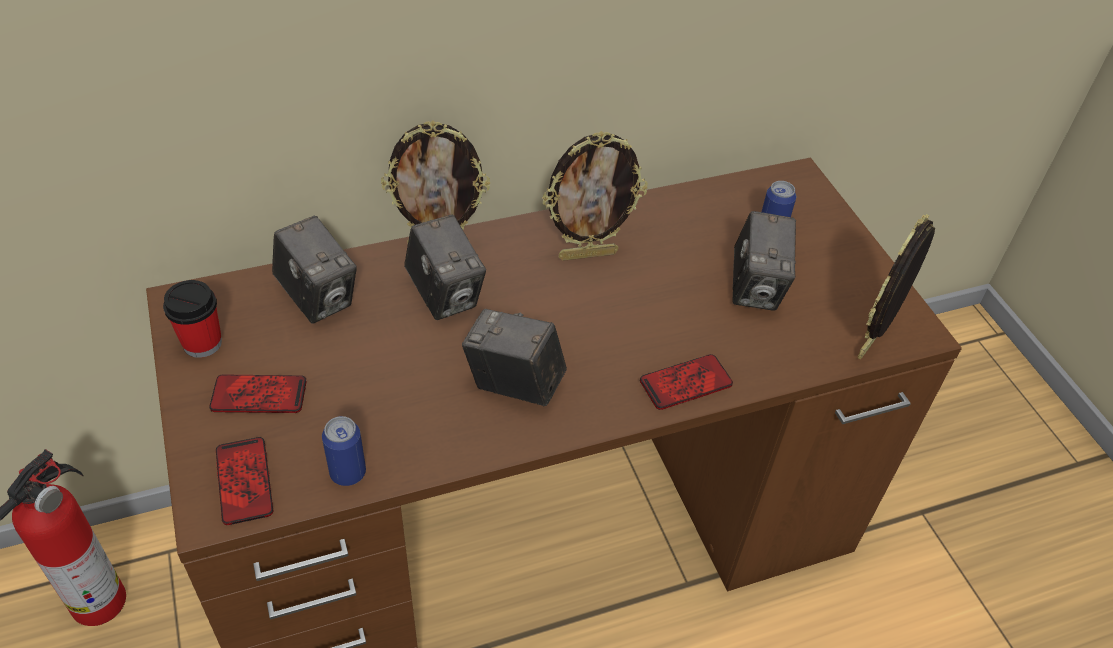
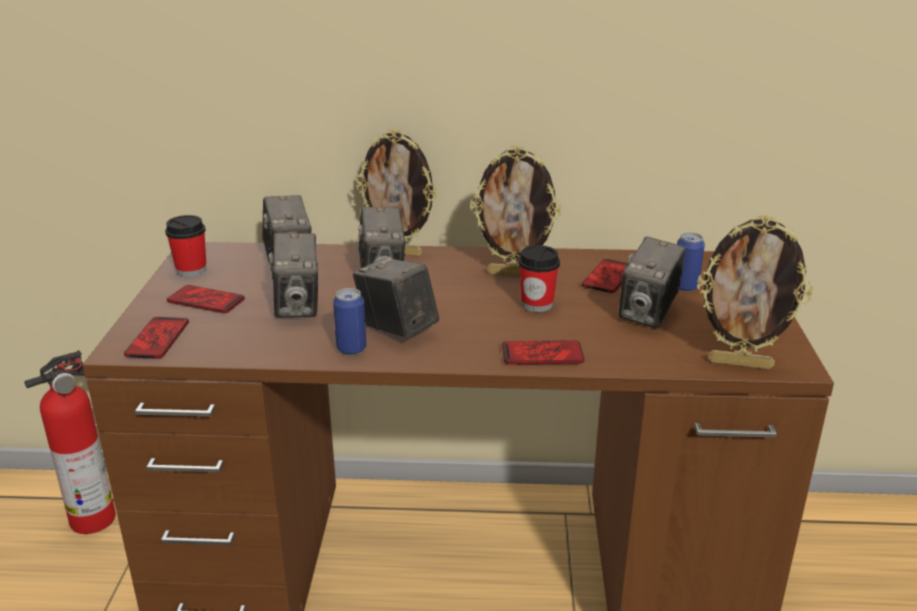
camera: 25 degrees right, 20 degrees down
(348, 473) = (232, 349): can -> can (351, 348)
(378, 375) = (298, 306): none -> camera
(639, 302) = (537, 304): none -> cup
(688, 236) = (608, 277): none -> phone
(873, 343) = (740, 363): picture frame -> picture frame turned 135 degrees counterclockwise

